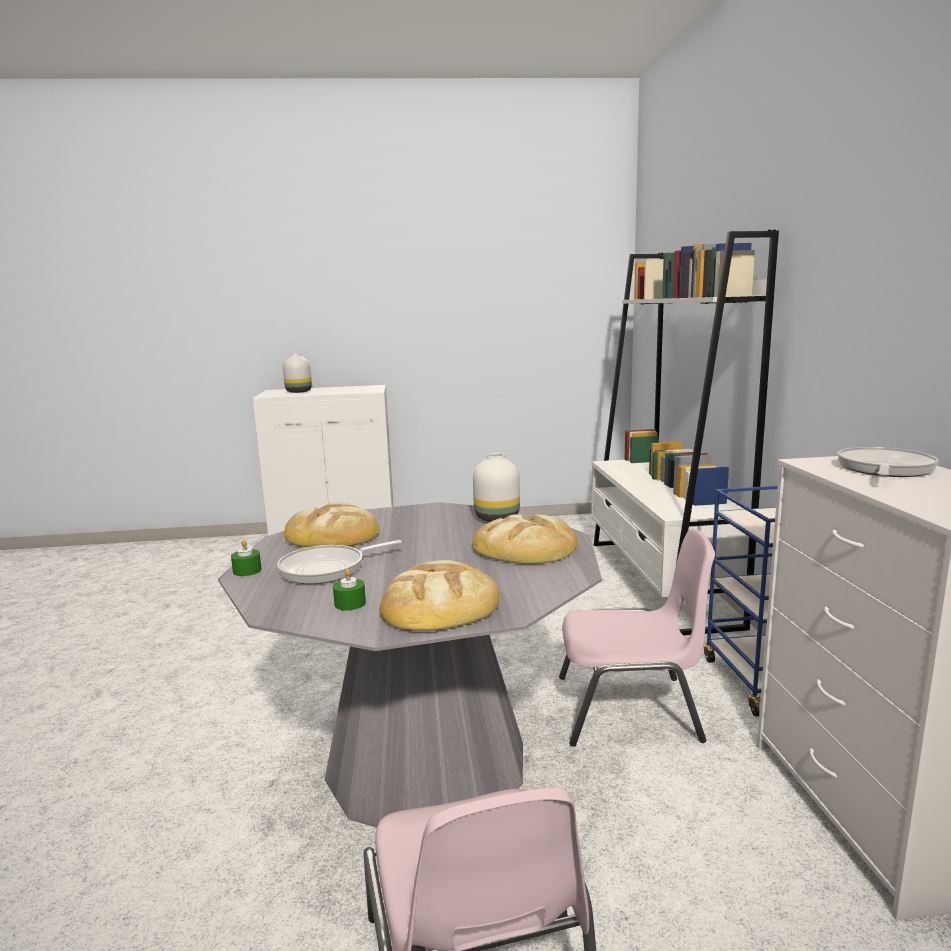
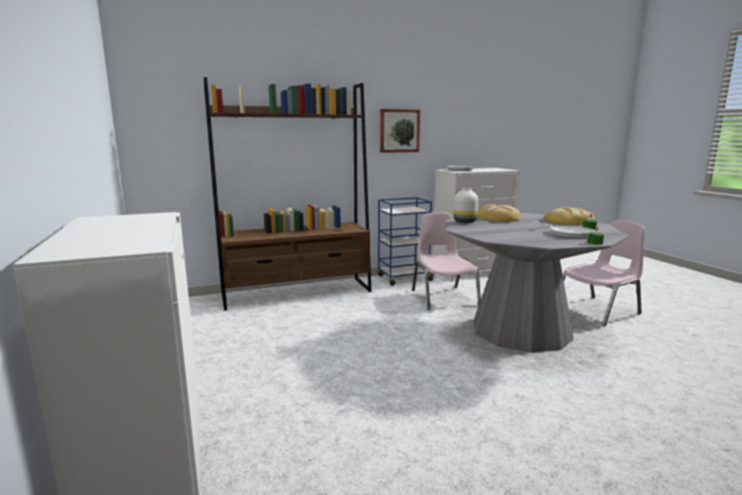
camera: 105 degrees left, 0 degrees up
(299, 392) = (115, 238): white vase -> none
(333, 534) = (526, 238): bread -> none
(659, 581) = (297, 293): white bookcase -> brown bookcase
(845, 330) = (399, 131): none -> picture

